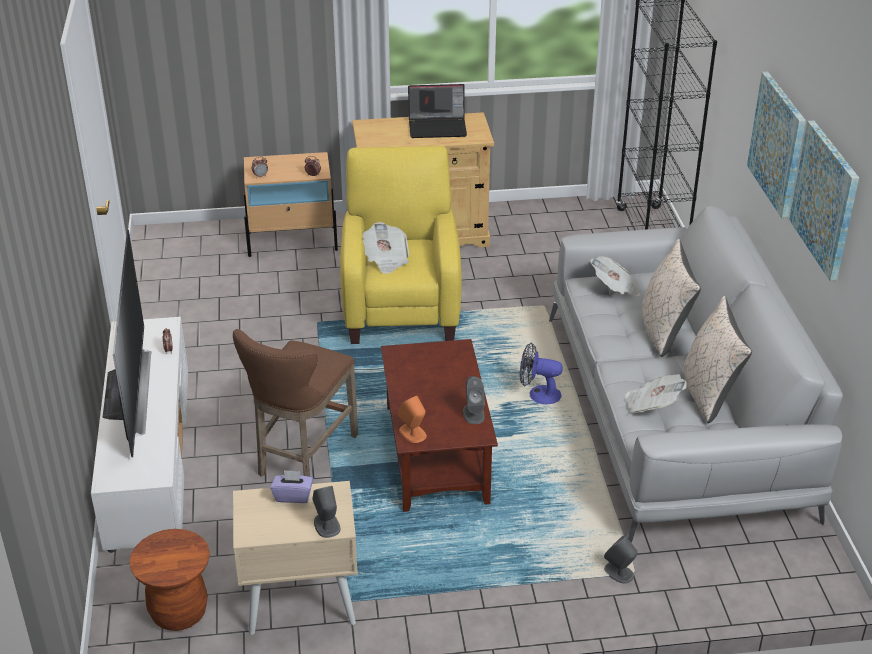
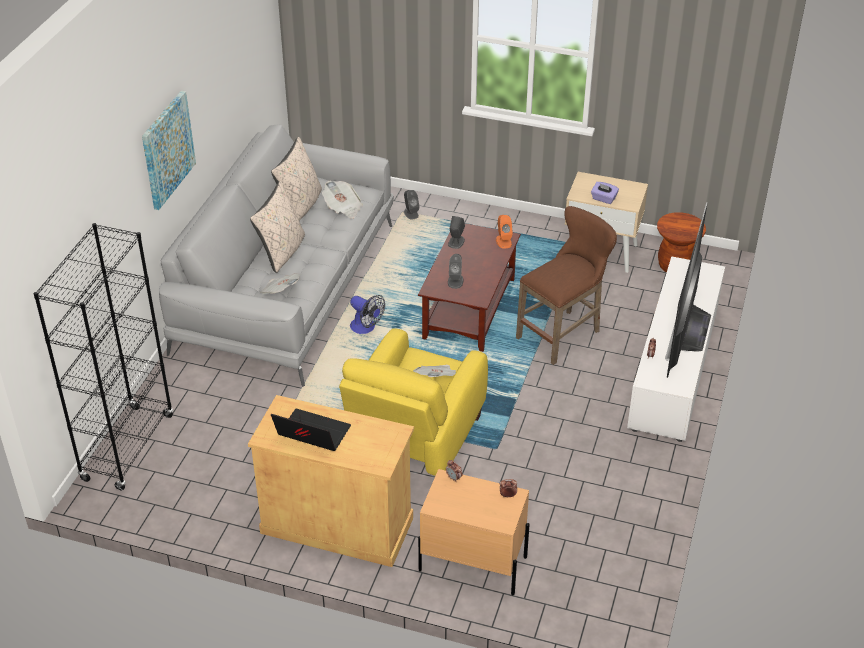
camera: 155 degrees left, 5 degrees up
(327, 525) = (591, 180): grey speaker -> grey speaker (455, 281)
(825, 199) = (209, 92): picture -> none

